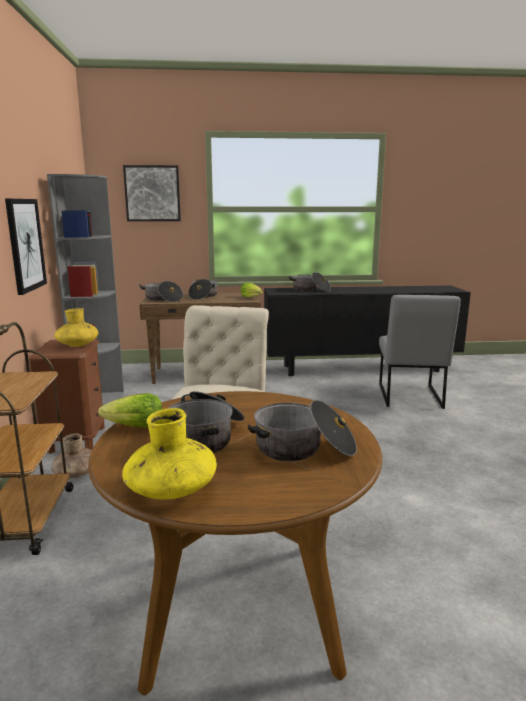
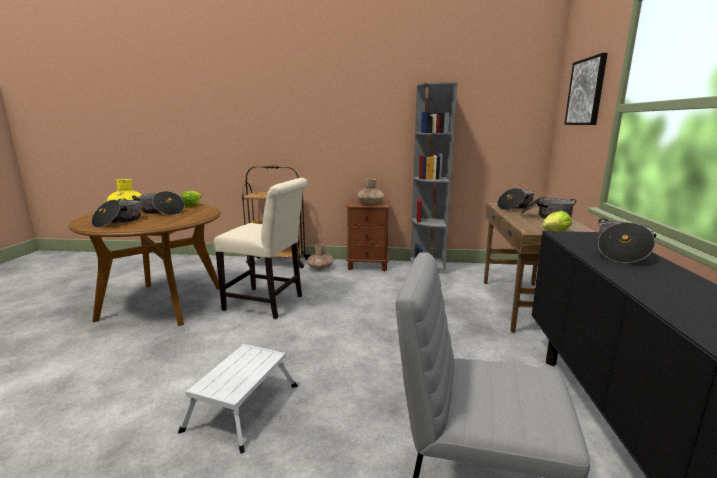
camera: 100 degrees right, 0 degrees up
(25, 245) = (371, 133): picture -> none
(77, 345) = (370, 203): yellow vase -> brown vase
(416, 462) = (242, 407): none -> white step ladder

